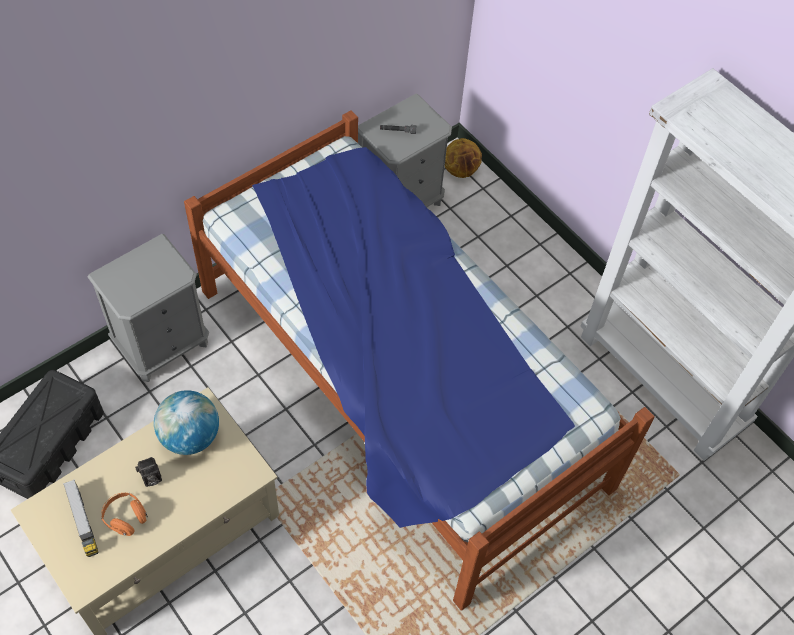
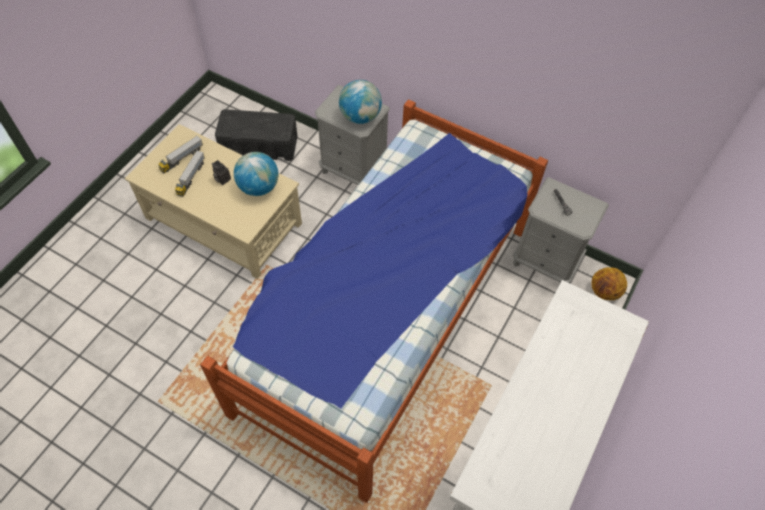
camera: 70 degrees right, 0 degrees up
(125, 518) = (191, 177): orange headphones -> toy truck
(161, 269) = (360, 116): none -> globe

